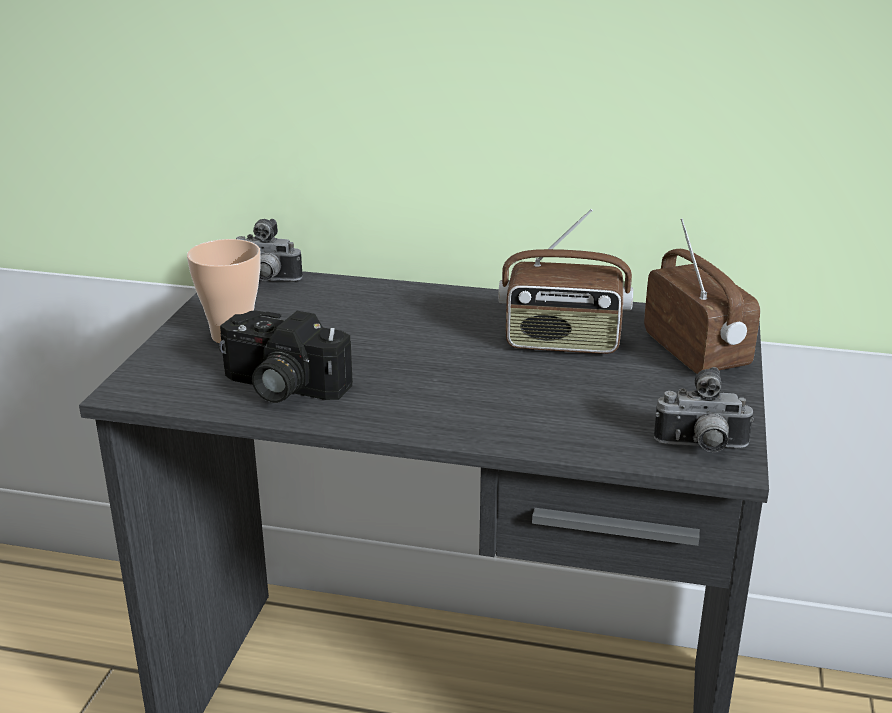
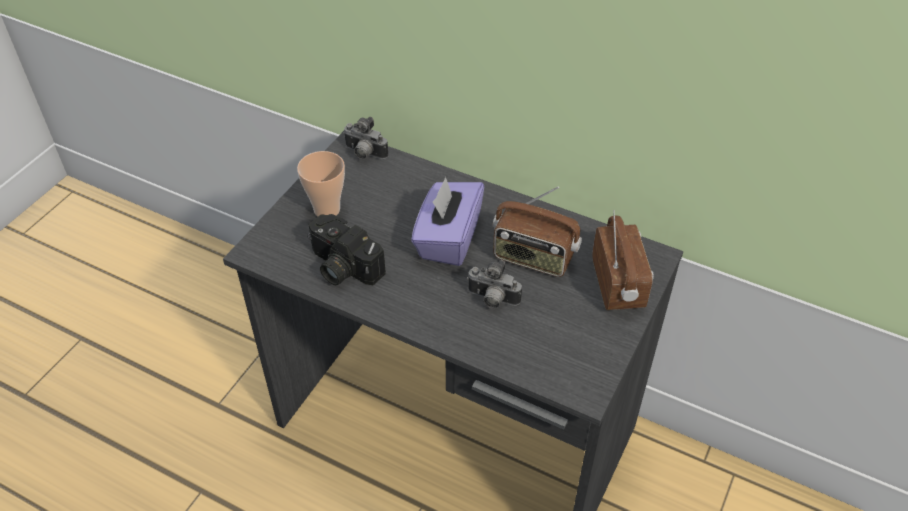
camera: 15 degrees right, 20 degrees up
(429, 341) = (448, 239): none -> purple tissue box
(701, 448) = (576, 376): camera -> camera (492, 300)

